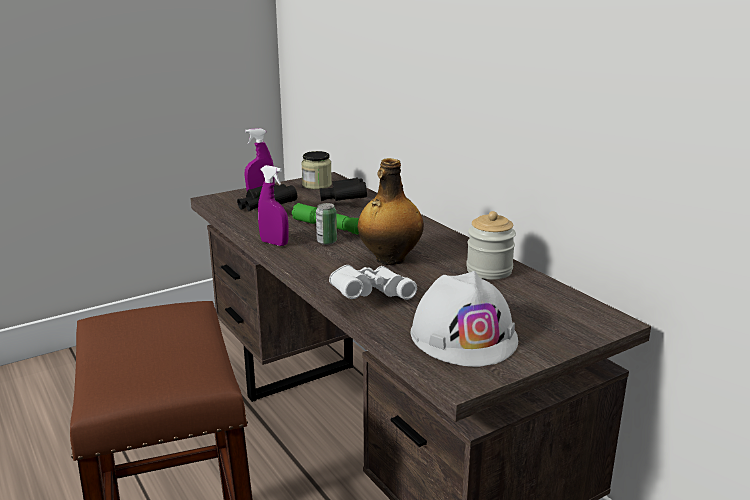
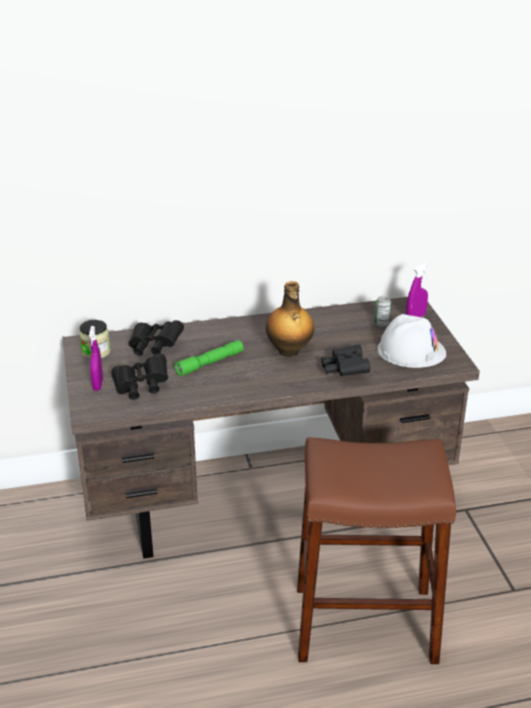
camera: 70 degrees left, 10 degrees up
(274, 243) = (225, 393): purple spray bottle -> purple spray bottle (415, 317)
(326, 242) = (238, 370): can -> can (381, 323)
(369, 297) = (345, 371): white binoculars -> black binoculars
(489, 270) = (328, 320): jar -> none

